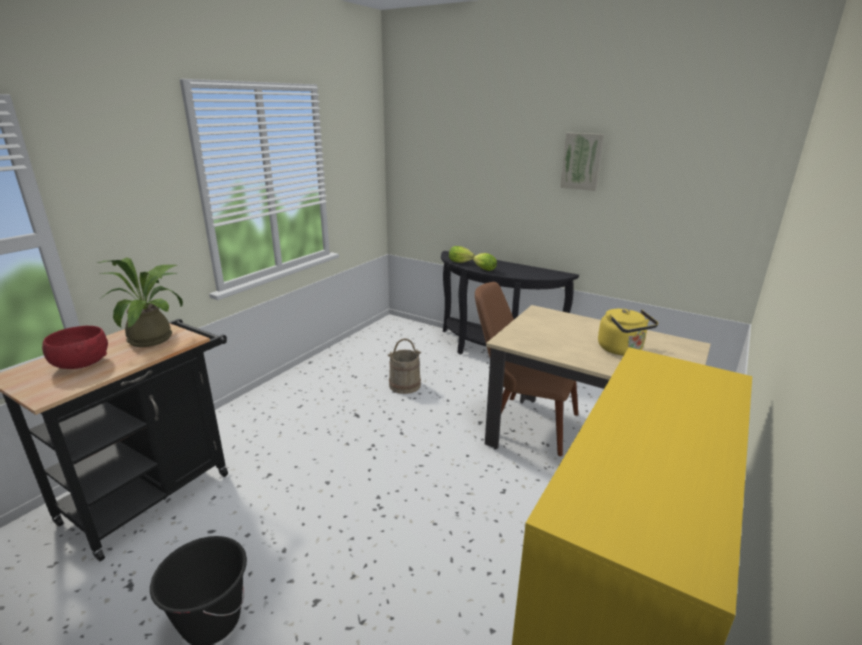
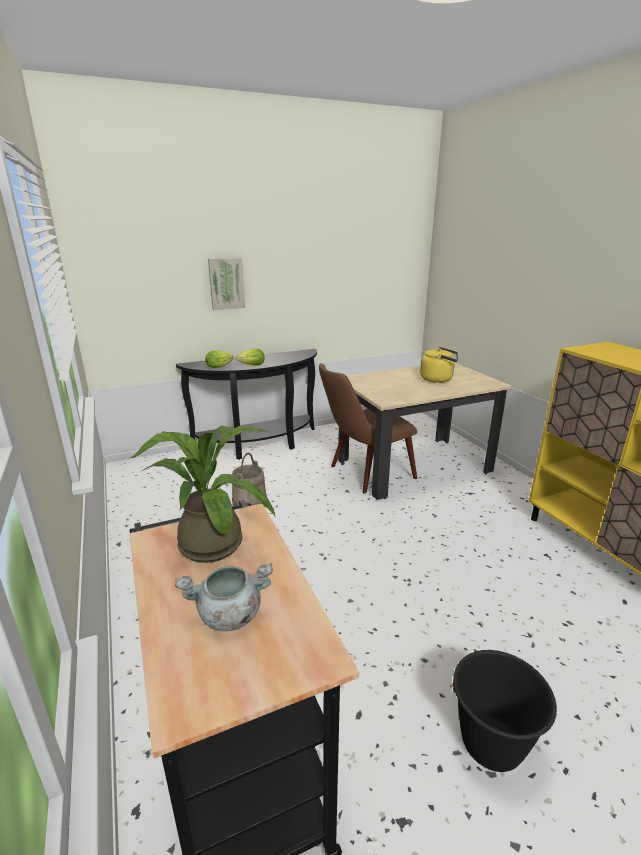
camera: 55 degrees left, 0 degrees up
(81, 364) = (229, 616): red bowl -> grey cooking pot
(582, 161) = (302, 250): picture -> picture (226, 283)

